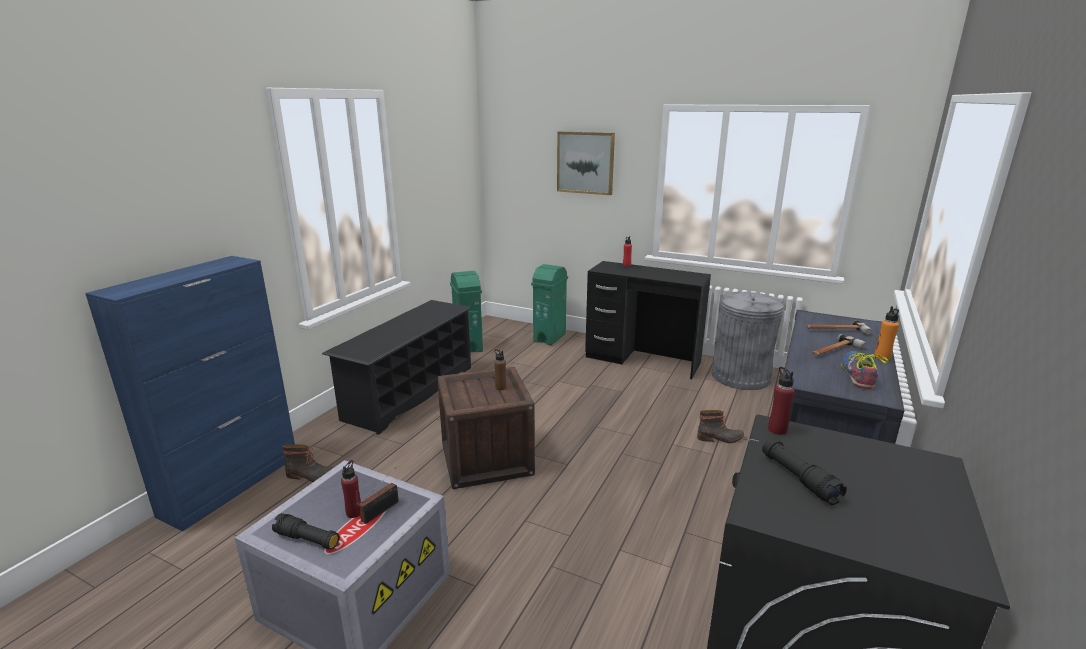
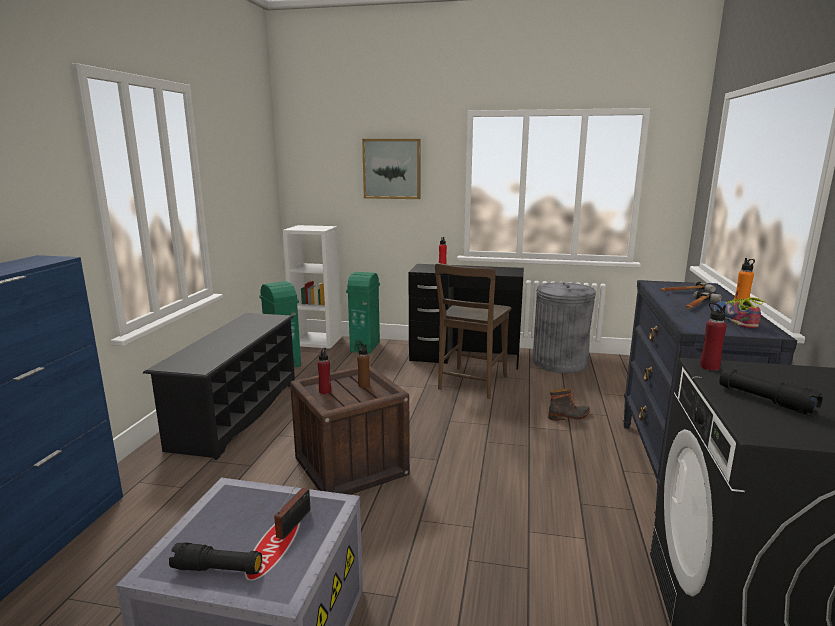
camera: 15 degrees left, 5 degrees down
(311, 476) = (150, 515): boot -> none
(354, 512) = (262, 530): red bottle -> red bottle (325, 391)
(508, 326) = (317, 341): none -> white bookcase
(635, 390) = (471, 384): none -> brown chair

